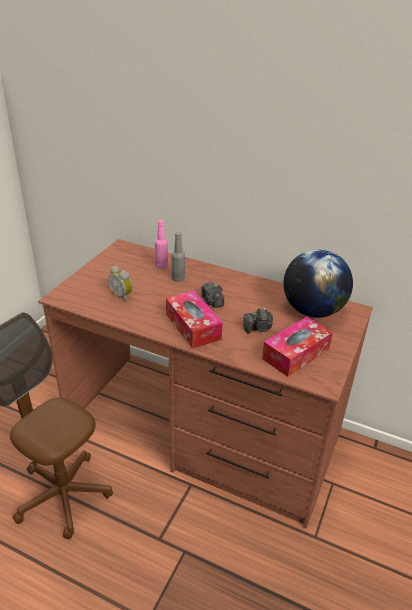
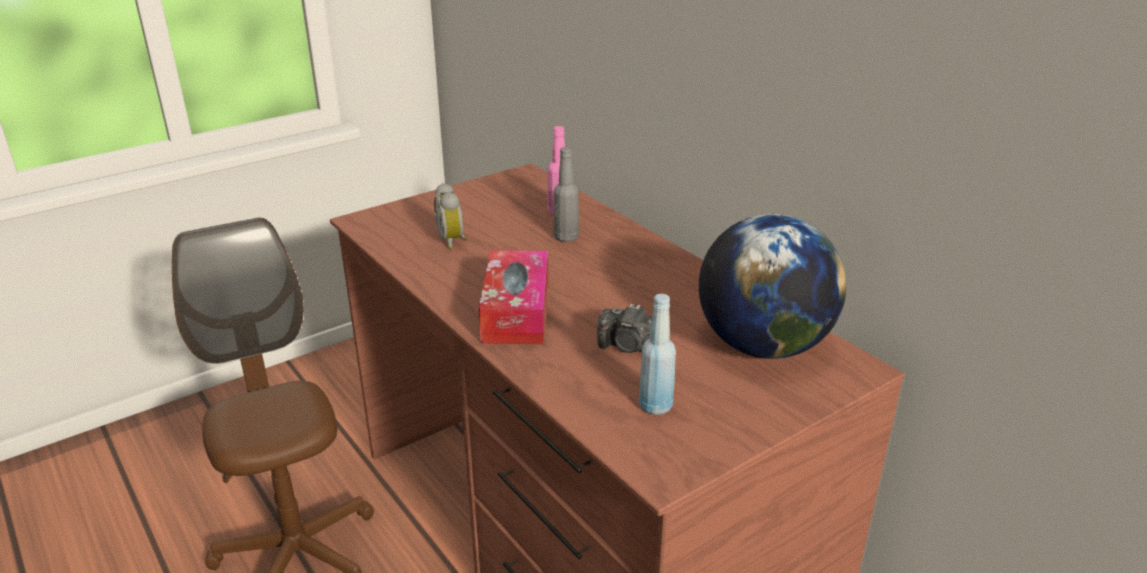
camera: 30 degrees right, 5 degrees down
(212, 302) = (587, 284): camera -> none
(296, 354) = (656, 406): tissue box -> blue bottle

